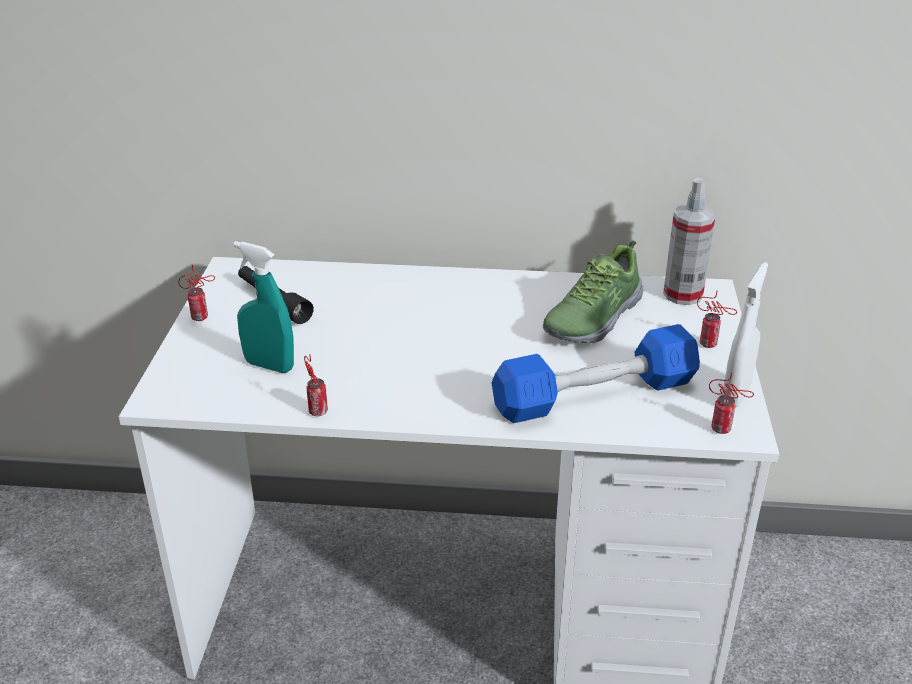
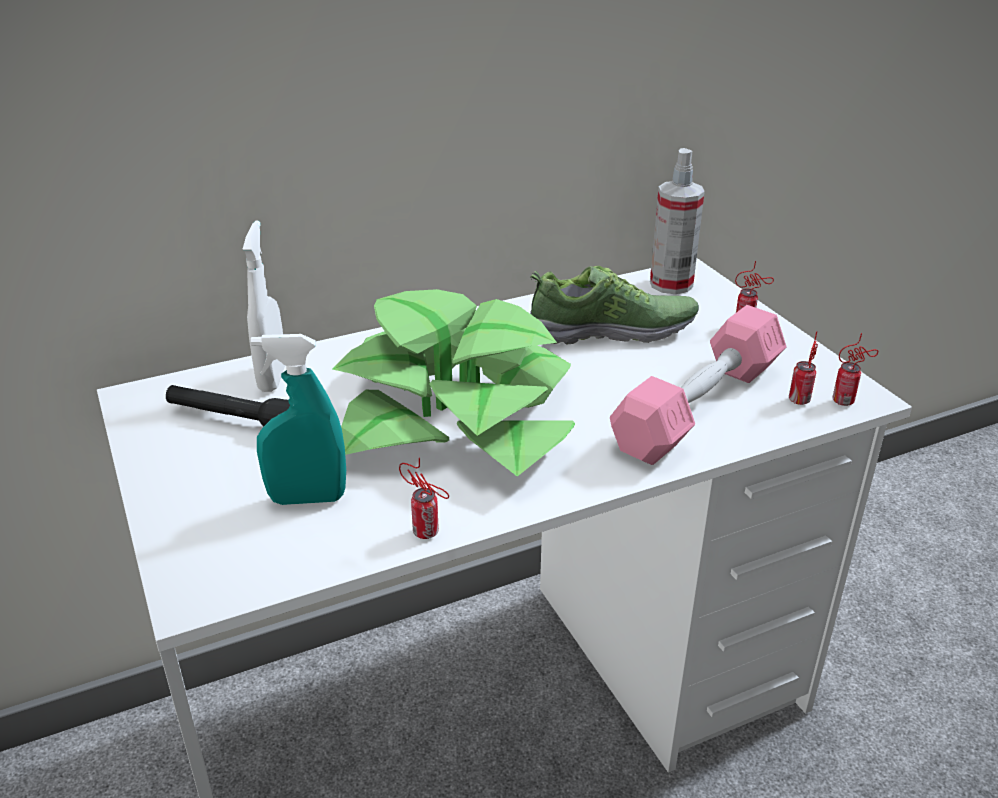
camera: 30 degrees left, 0 degrees up
(202, 317) = (155, 468): can -> can (799, 399)
(414, 344) = (457, 415): none -> potted plant
(591, 318) = (612, 331): shoe -> shoe turned 105 degrees counterclockwise
(595, 395) = (698, 407): blue dumbbell -> pink dumbbell
(735, 395) = (819, 364): white spray bottle -> white spray bottle (272, 377)

